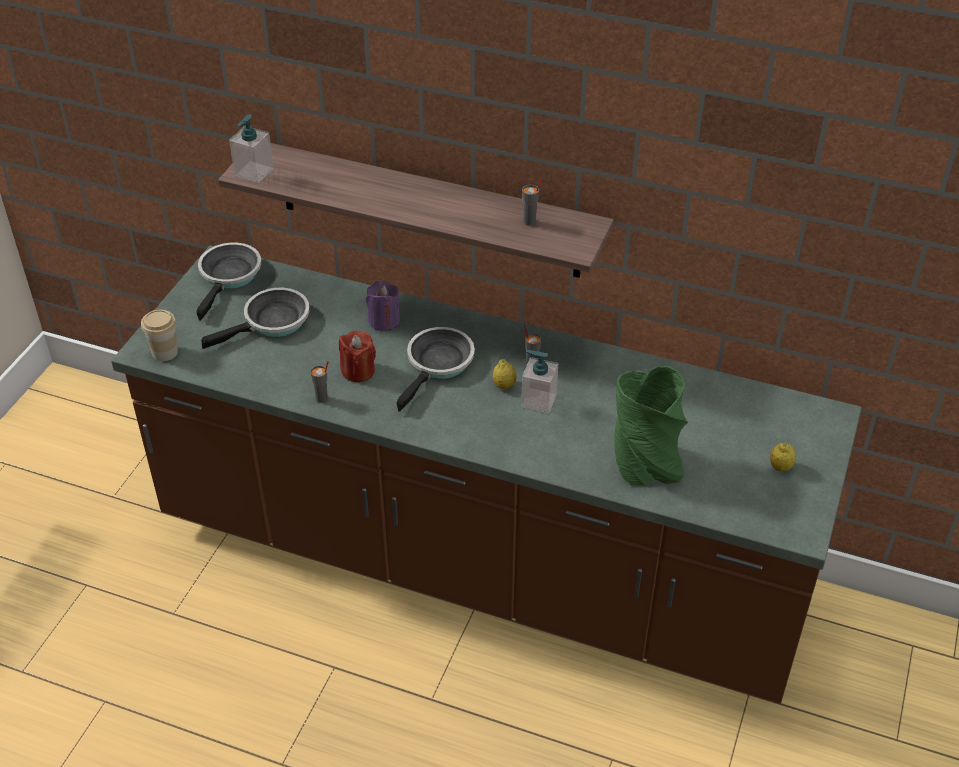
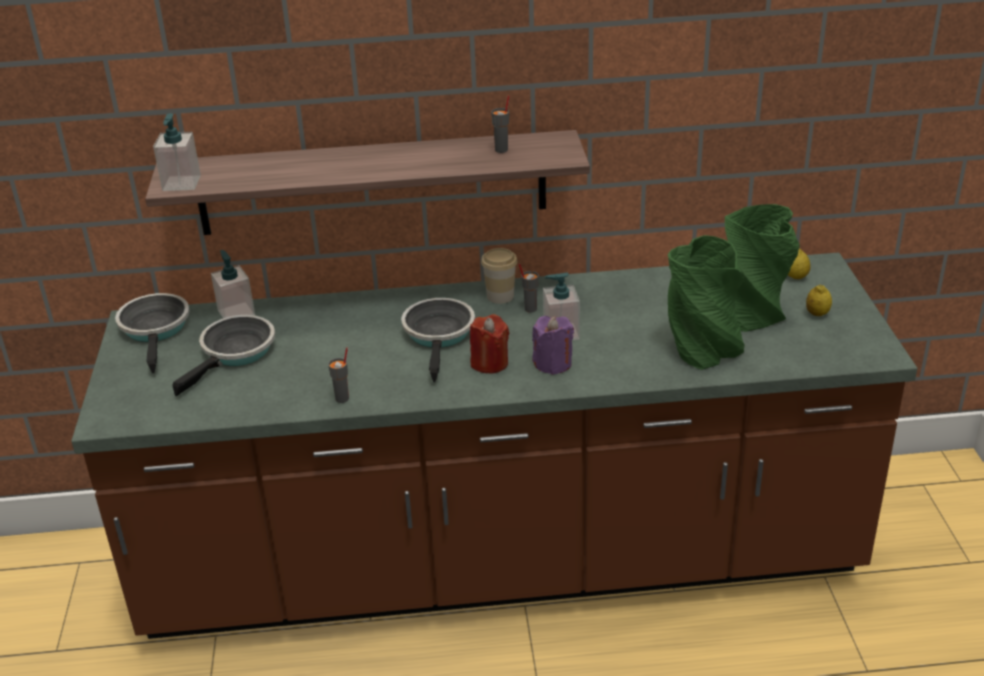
camera: 25 degrees left, 10 degrees down
(165, 352) = (132, 414): cup -> cup (500, 296)
(298, 282) = (236, 313): none -> soap dispenser
(358, 371) = (361, 364): red candle -> red candle (489, 363)
(384, 321) = (354, 317): purple candle -> purple candle (553, 363)
(504, 385) = (518, 331): lemon -> lemon (796, 277)
(721, 442) = (751, 312): none -> green vase

